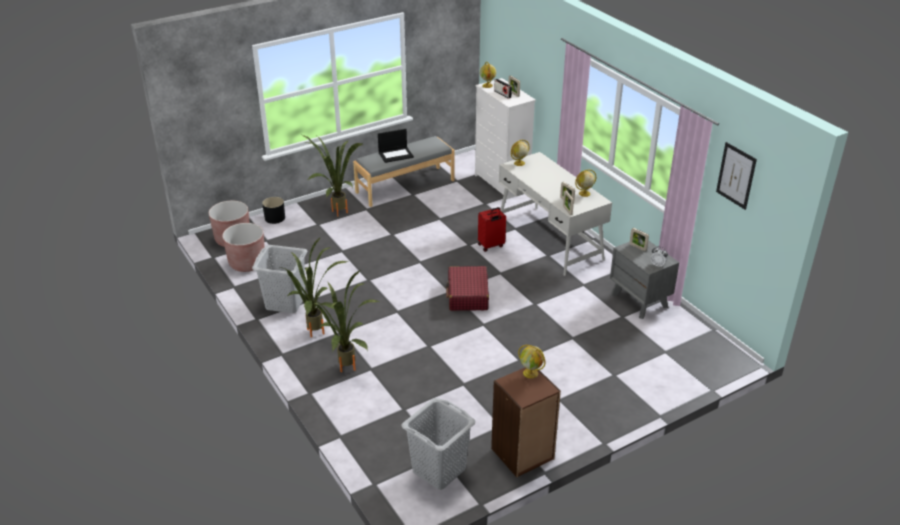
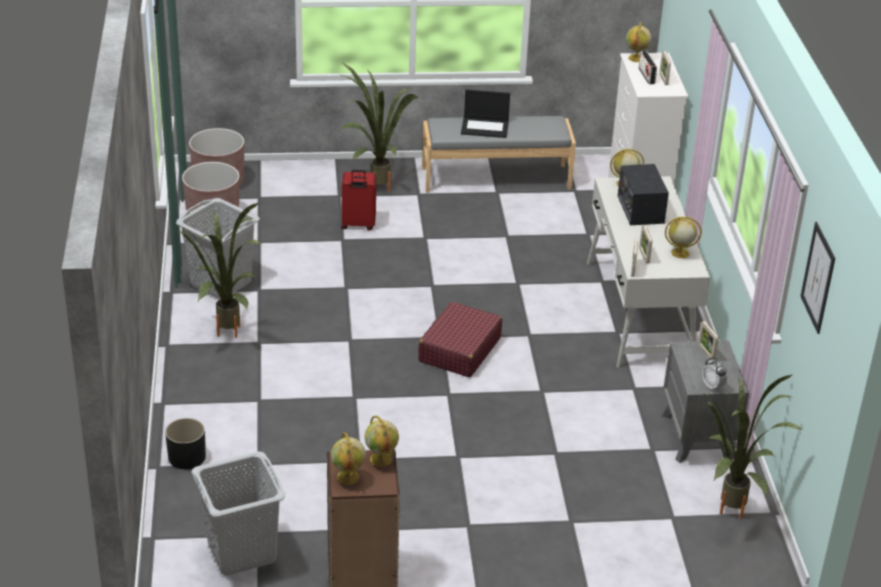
camera: 25 degrees right, 0 degrees up
(274, 218) = (291, 171): black planter -> black planter (186, 457)
(346, 370) = (227, 391): potted plant -> potted plant (728, 514)
(491, 246) = (547, 294): red suitcase -> red suitcase (358, 225)
(521, 392) = (348, 477): none -> globe
(540, 175) = (640, 209): none -> radio

